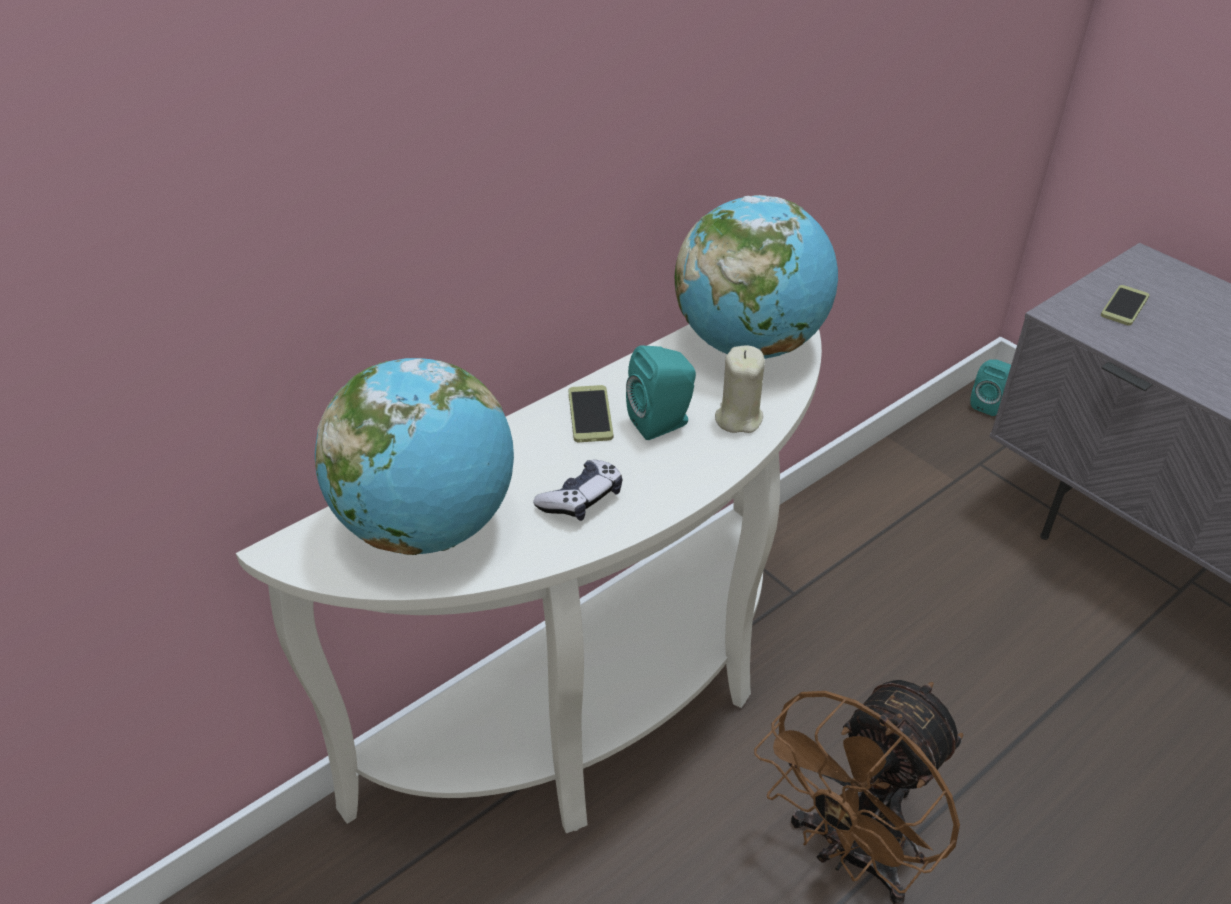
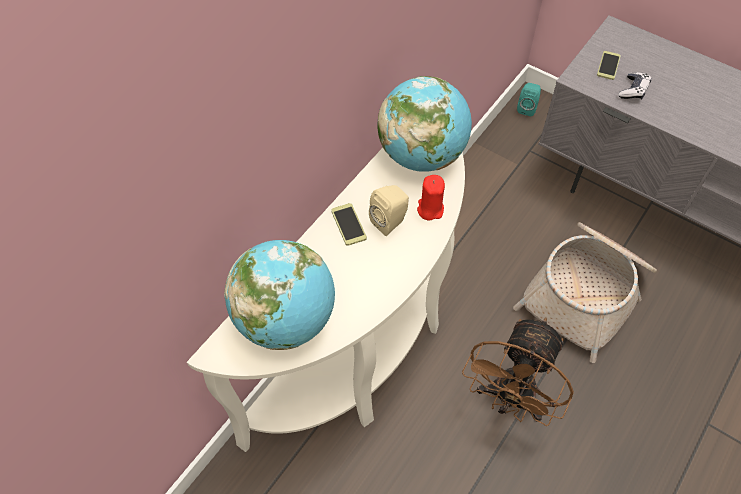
camera: 15 degrees left, 15 degrees up
(581, 499) = (363, 283): game controller -> game controller (633, 90)
(663, 423) = (390, 221): turquoise speaker -> beige speaker
(738, 418) = (430, 209): beige candle -> red candle
(1039, 702) = (586, 293): none -> basket

